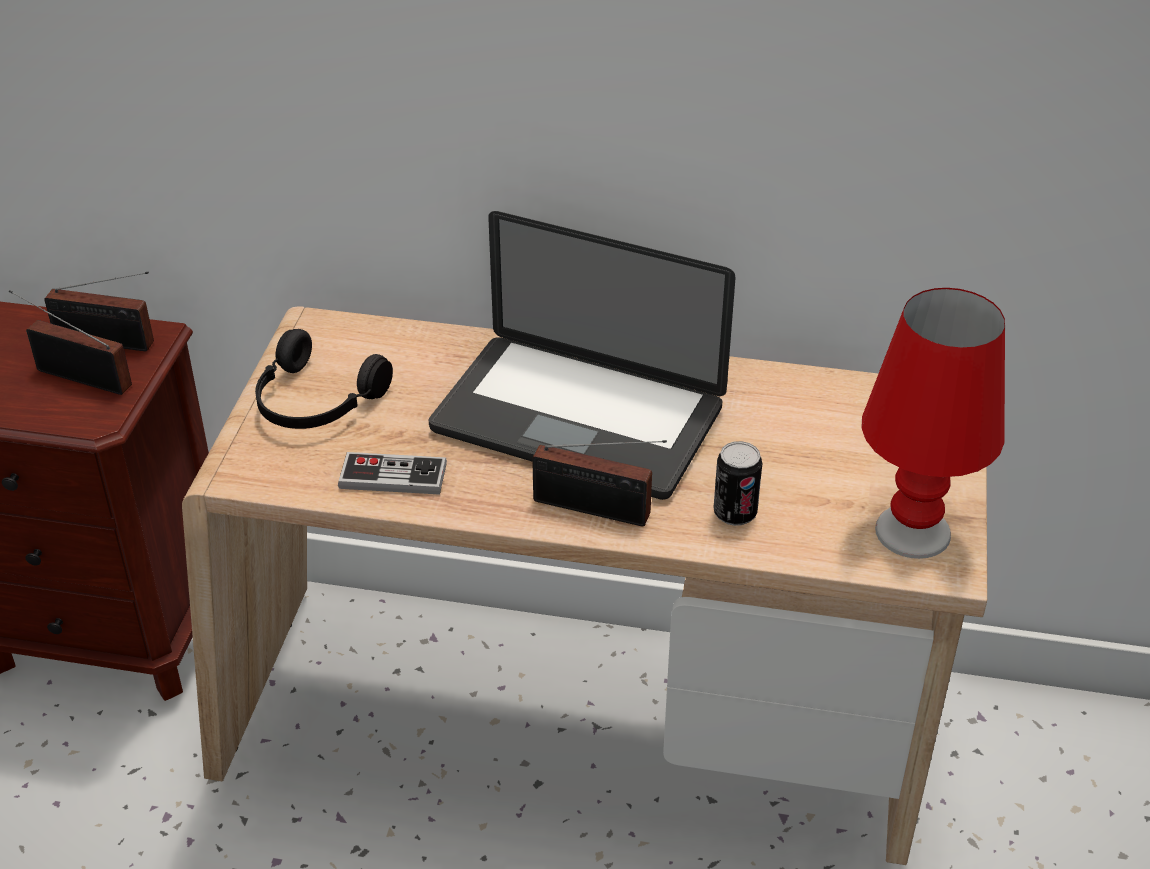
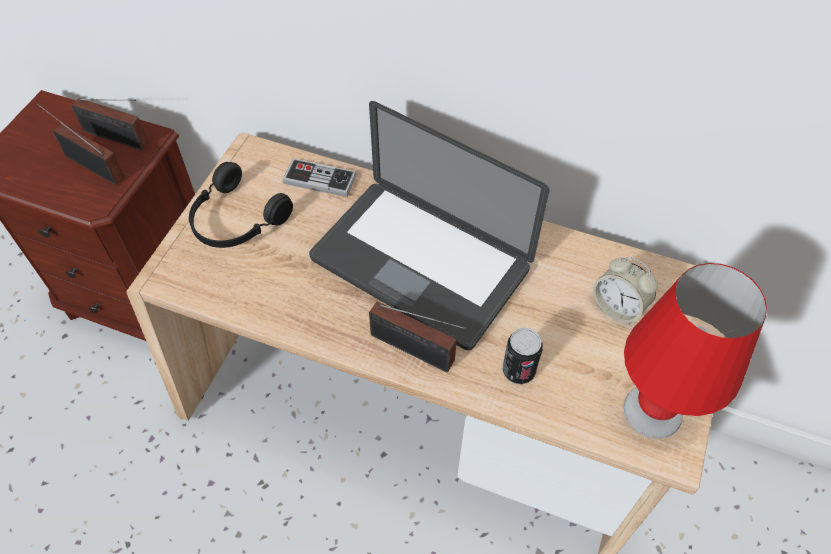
camera: 10 degrees right, 15 degrees up
(393, 476) = (274, 296): game controller -> game controller (319, 179)
(844, 433) = (618, 307): none -> alarm clock

